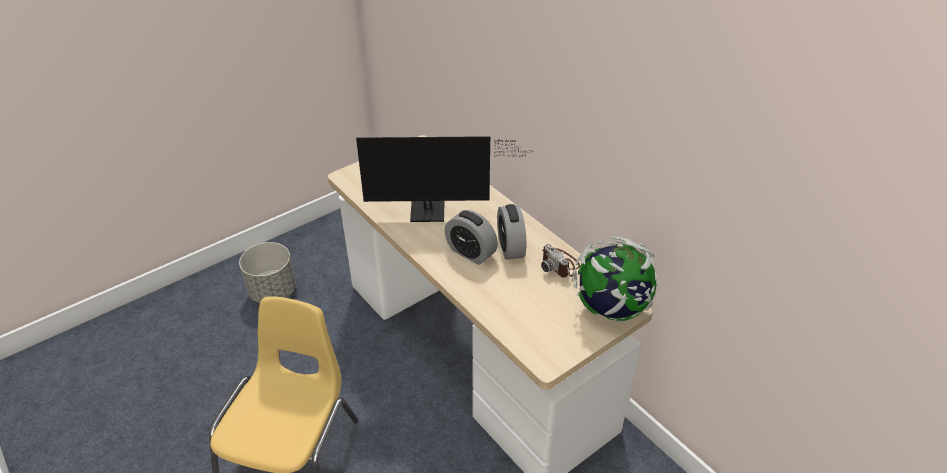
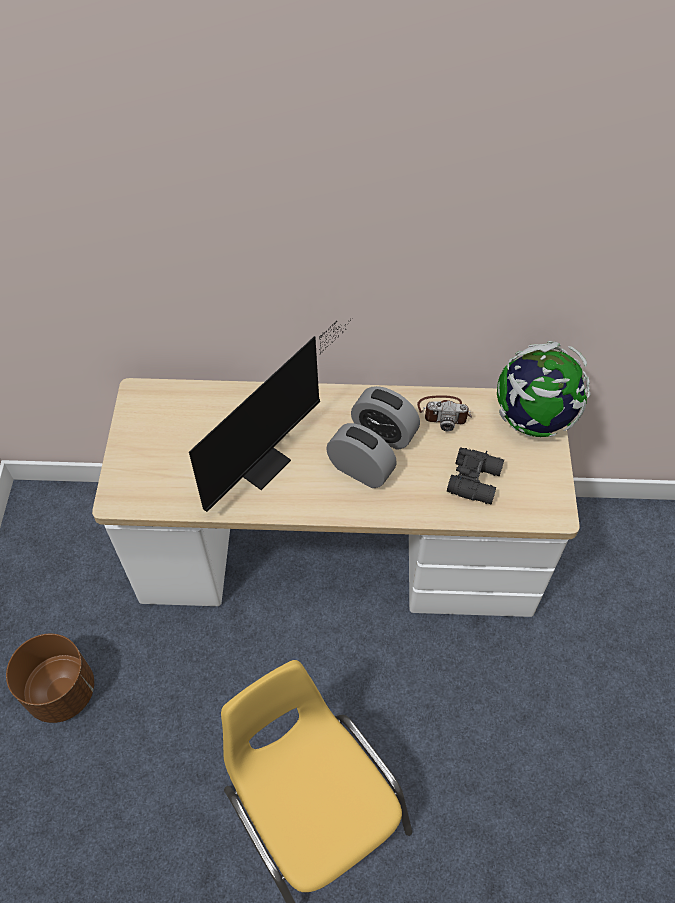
camera: 50 degrees left, 15 degrees up
(273, 291) = (61, 690): grey planter -> brown planter
(471, 252) = (360, 470): alarm clock -> alarm clock turned 135 degrees counterclockwise
(526, 307) = (476, 480): none -> black binoculars

